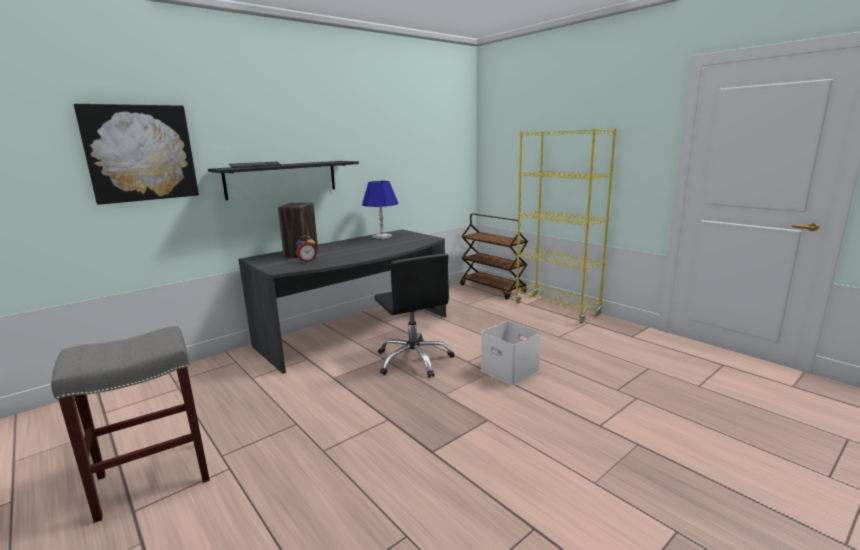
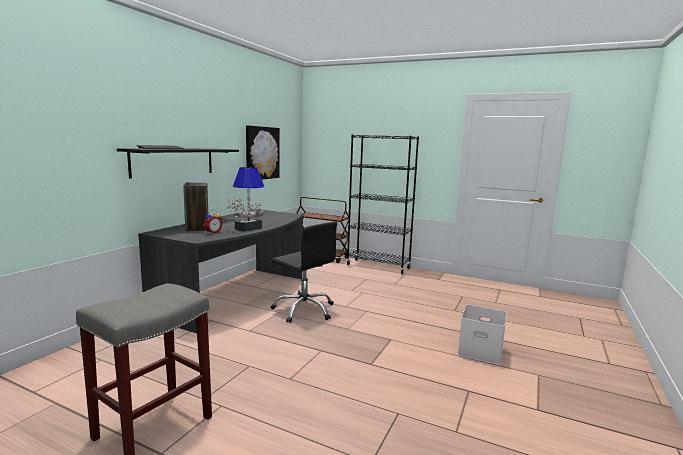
camera: 25 degrees left, 5 degrees down
(140, 153) = (61, 129): picture -> picture (262, 153)
(348, 258) = (245, 229): none -> potted plant
(511, 371) = (381, 308): white storage box -> white storage box (481, 351)
(556, 309) = (378, 267): yellow bookcase -> black bookcase

